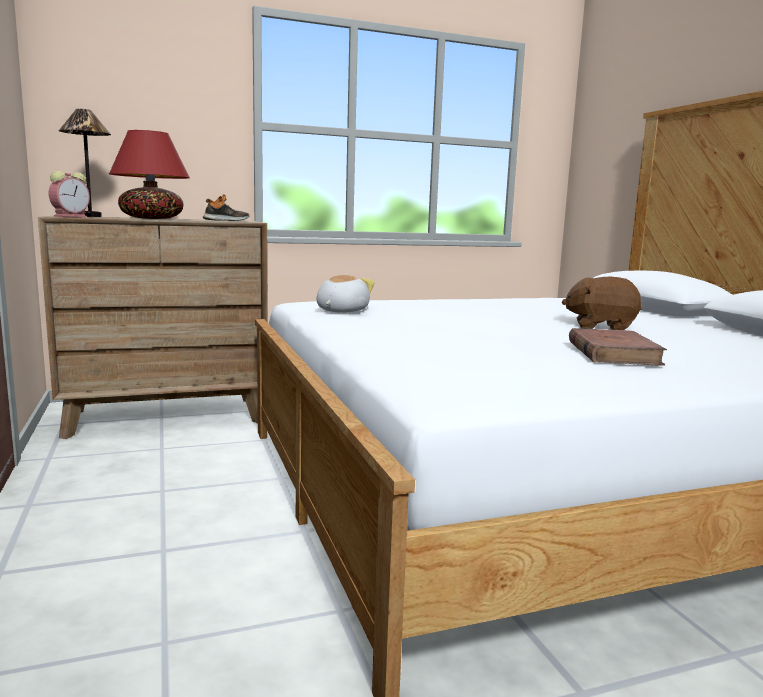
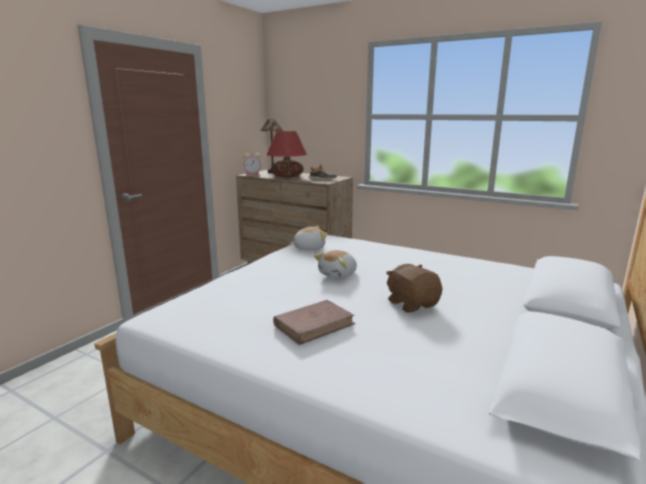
camera: 50 degrees right, 5 degrees up
(468, 322) = (338, 274): none -> plush toy

